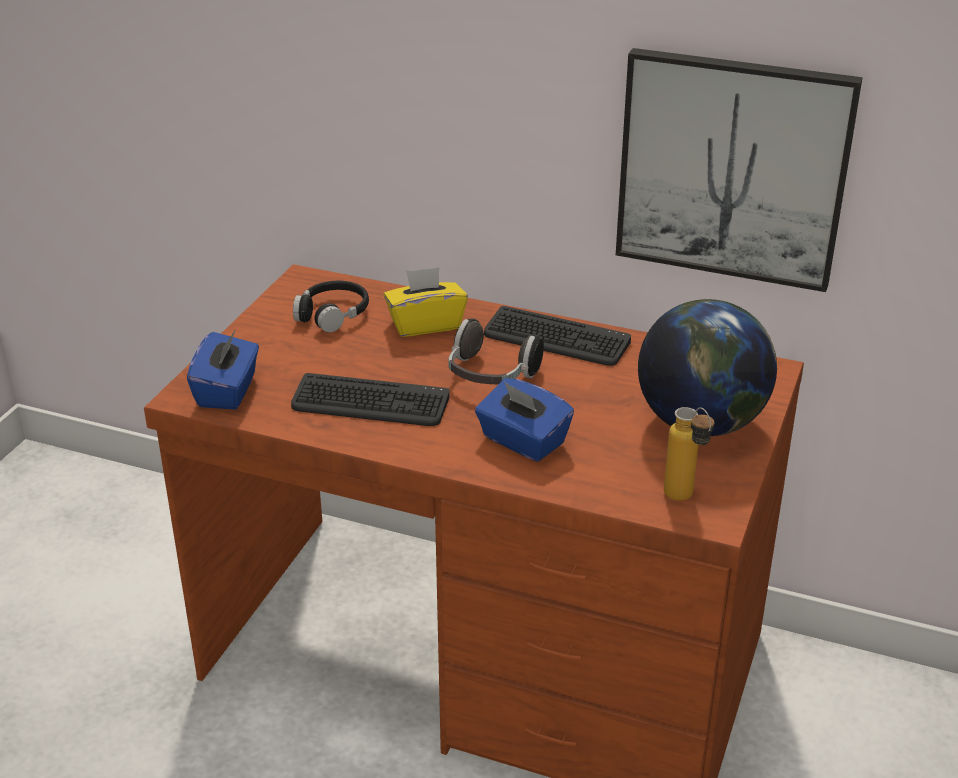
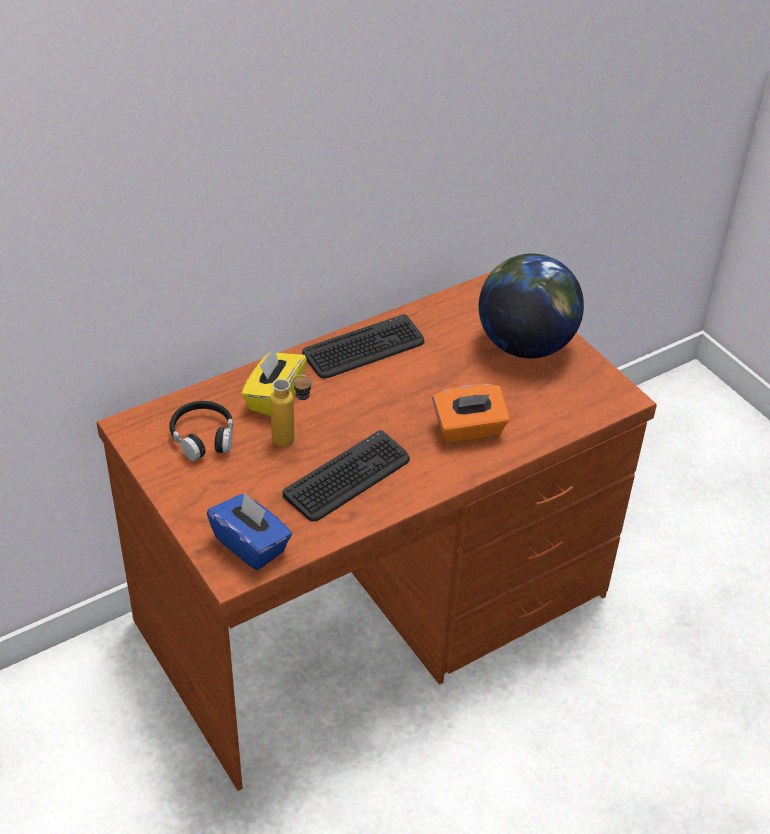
camera: 55 degrees left, 10 degrees up
(490, 376) = (377, 403): headphones -> none
(522, 441) = (469, 430): blue tissue box -> orange tissue box
(684, 500) = (595, 398): bottle -> bottle (292, 441)
(732, 168) = (446, 158): picture -> none

